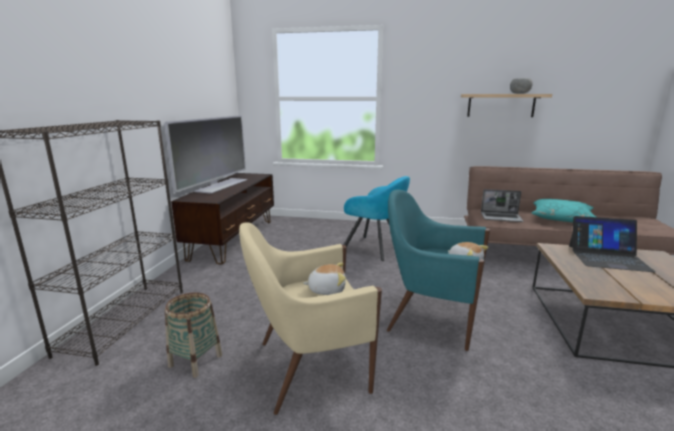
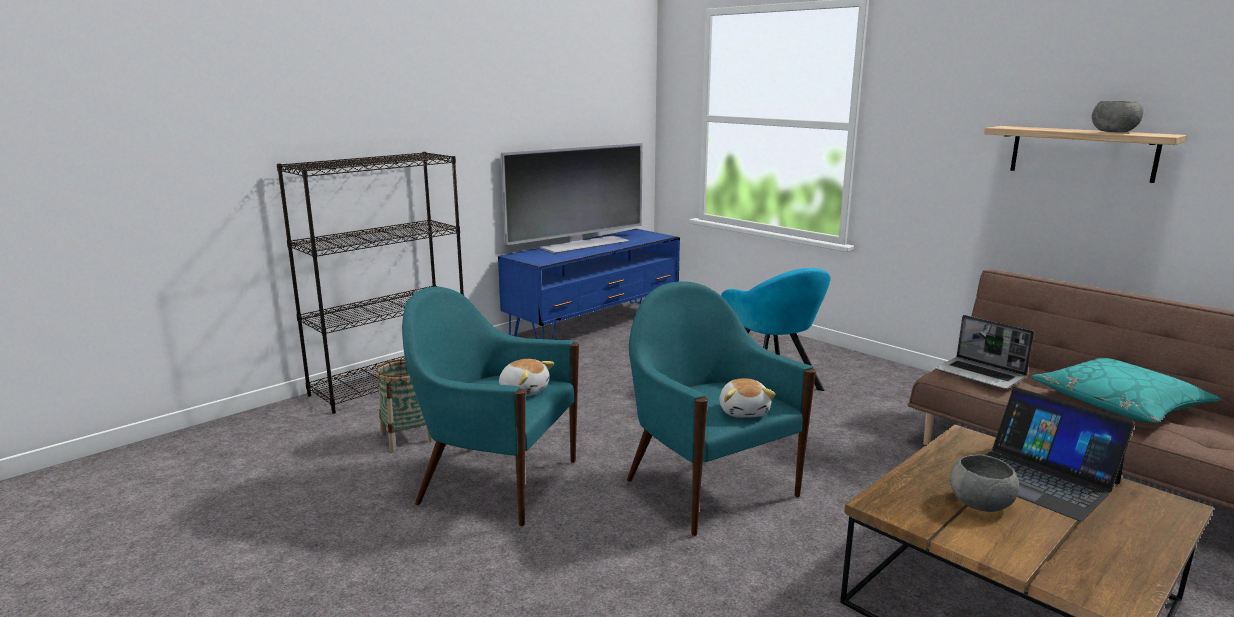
camera: 35 degrees right, 0 degrees up
(234, 239) = (595, 325): brown tv stand -> blue tv stand
(309, 367) = (496, 481): beige armchair -> turquoise armchair
(618, 277) = (979, 503): none -> grey bowl

